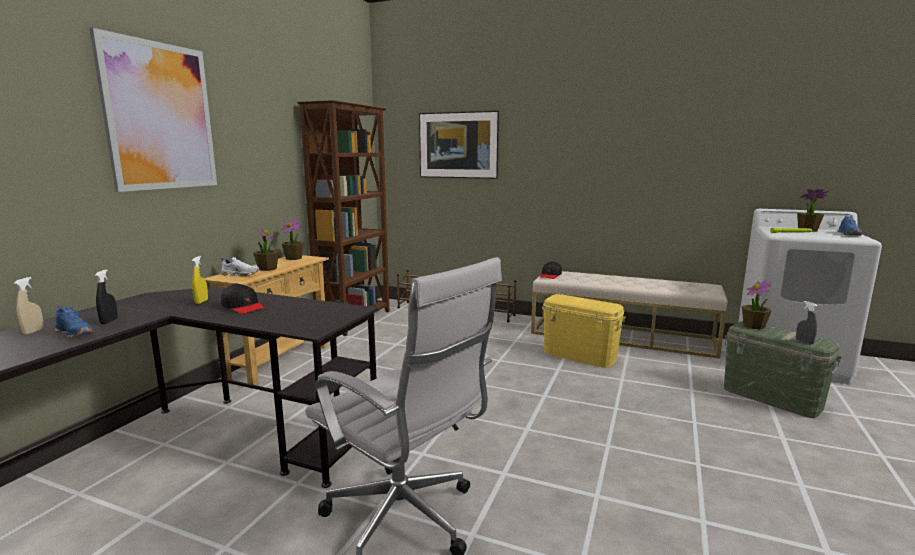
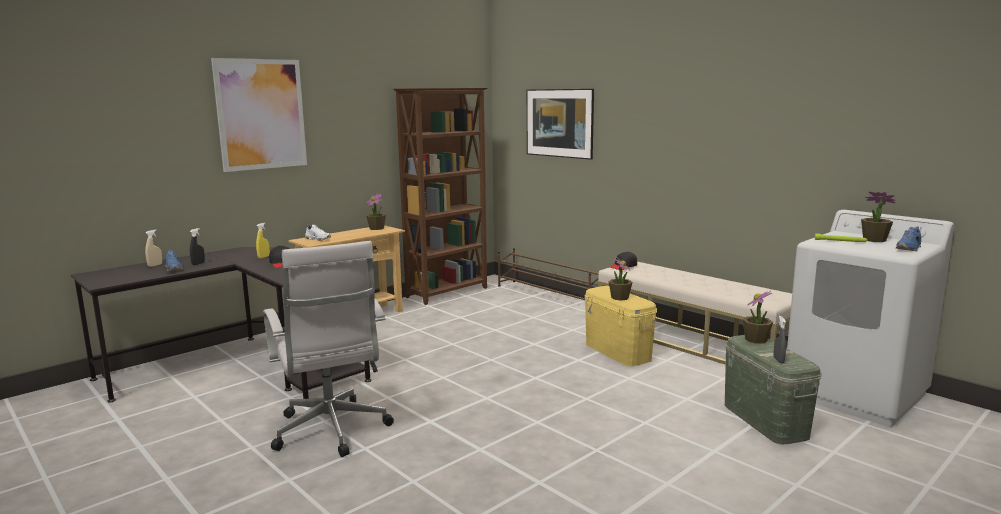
camera: 25 degrees right, 0 degrees up
(267, 269) = (343, 236): potted plant -> potted plant (619, 297)

